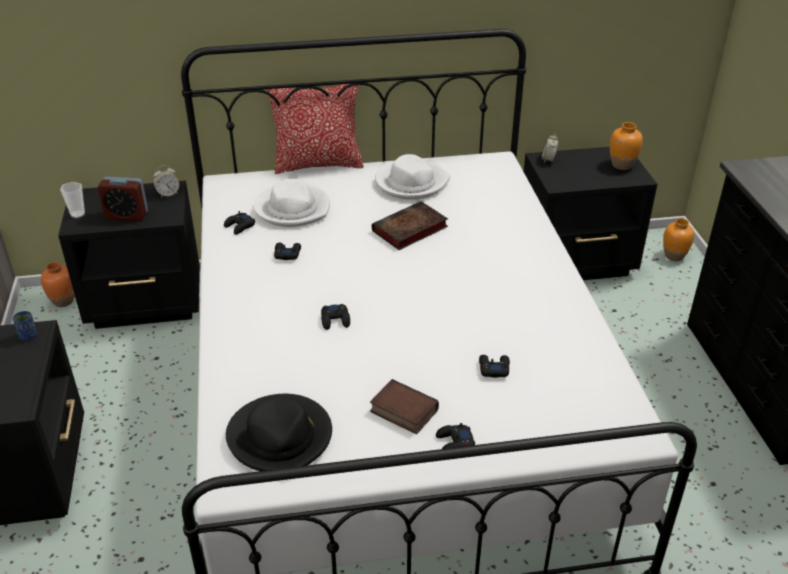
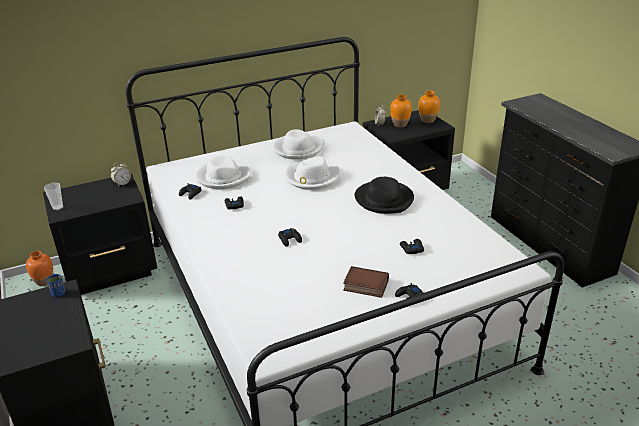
camera: 15 degrees left, 5 degrees down
(127, 215) = (97, 202): alarm clock -> none
(281, 437) = (289, 318): black hat -> black hat (384, 199)
(318, 164) = (227, 147): pillow -> none
(409, 230) = (312, 177): book -> white hat
(674, 256) = (464, 178): orange vase -> orange vase (400, 124)

